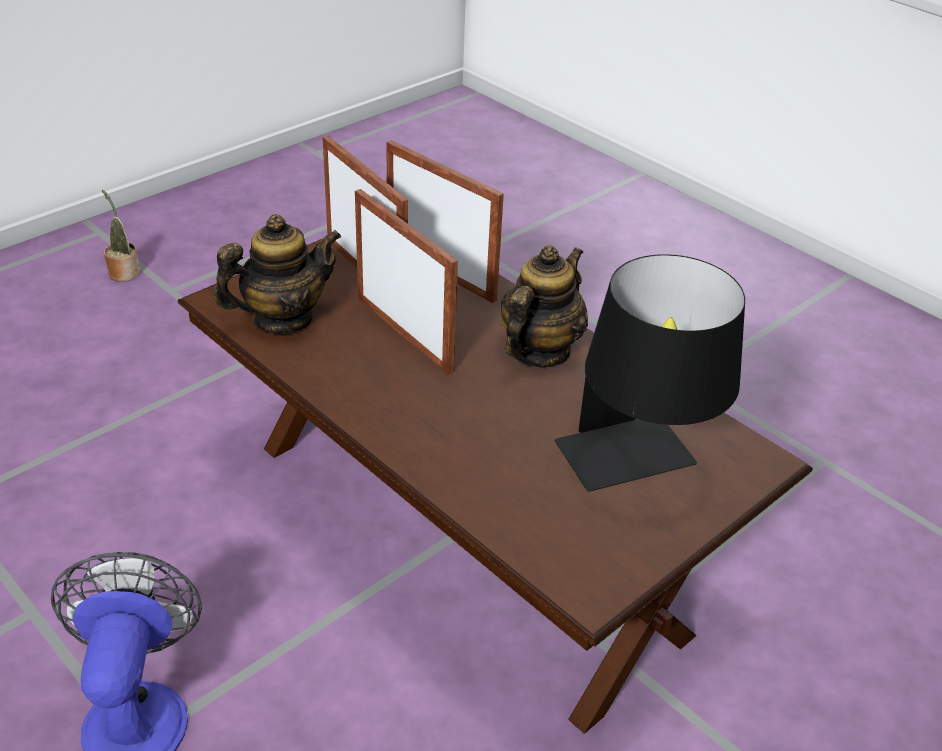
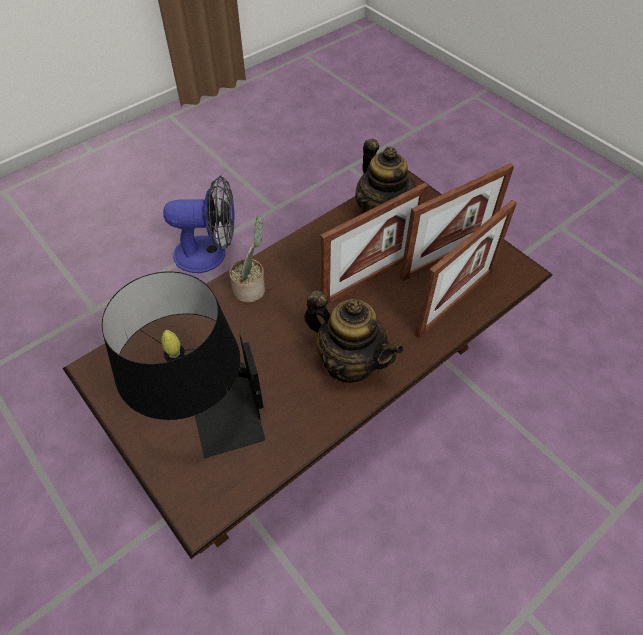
camera: 95 degrees right, 15 degrees up
(123, 272) = (574, 201): potted plant -> potted plant (251, 289)

